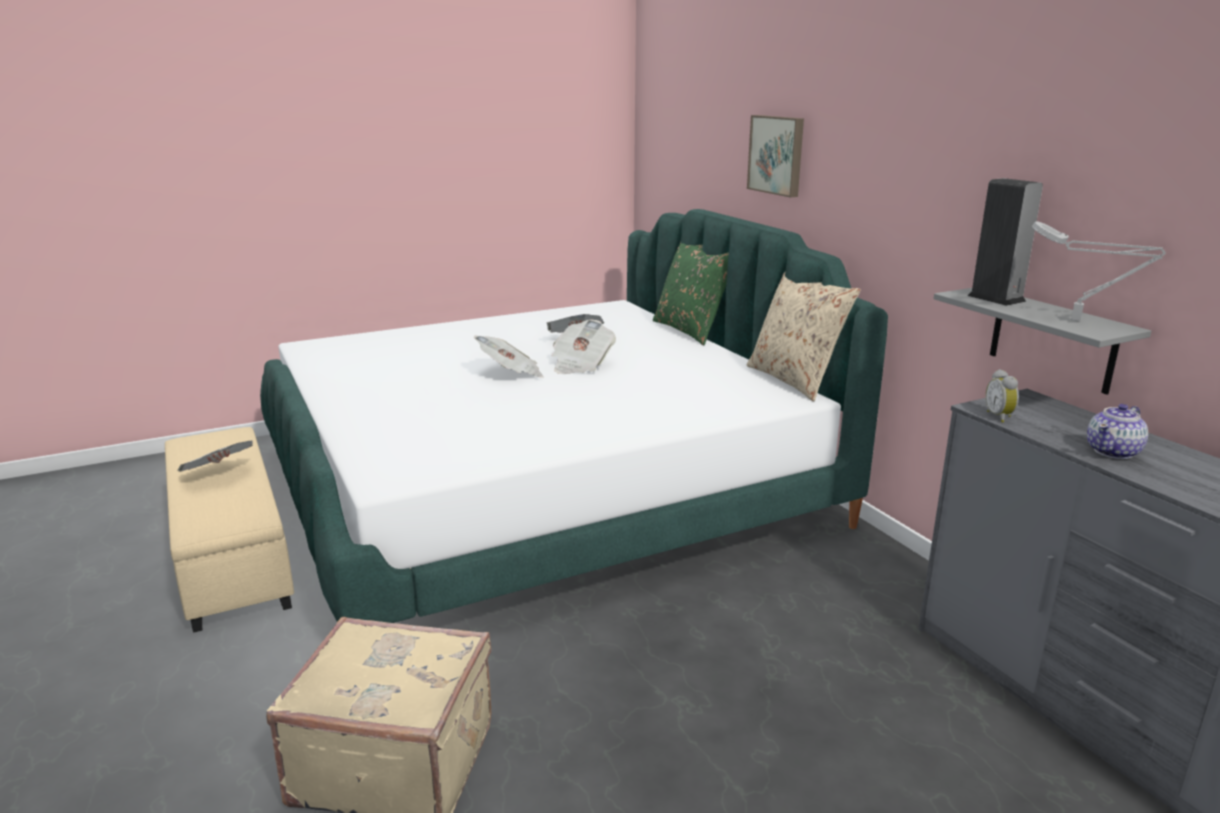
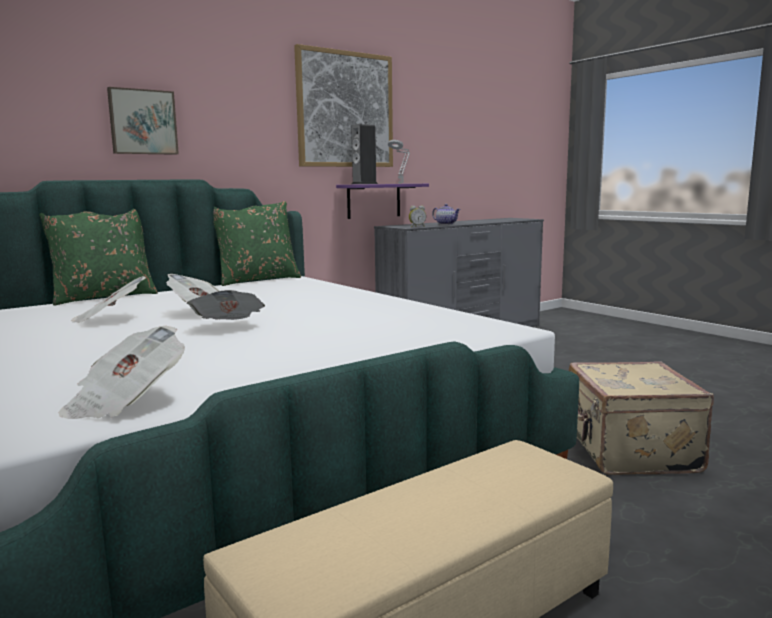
camera: 100 degrees left, 10 degrees down
(218, 475) = (425, 508): newspaper -> newspaper (125, 402)
(795, 380) = (257, 280): beige pillow -> green pillow
(1027, 145) = (345, 110): none -> picture
(1052, 340) = (373, 201): grey shelf -> purple shelf

